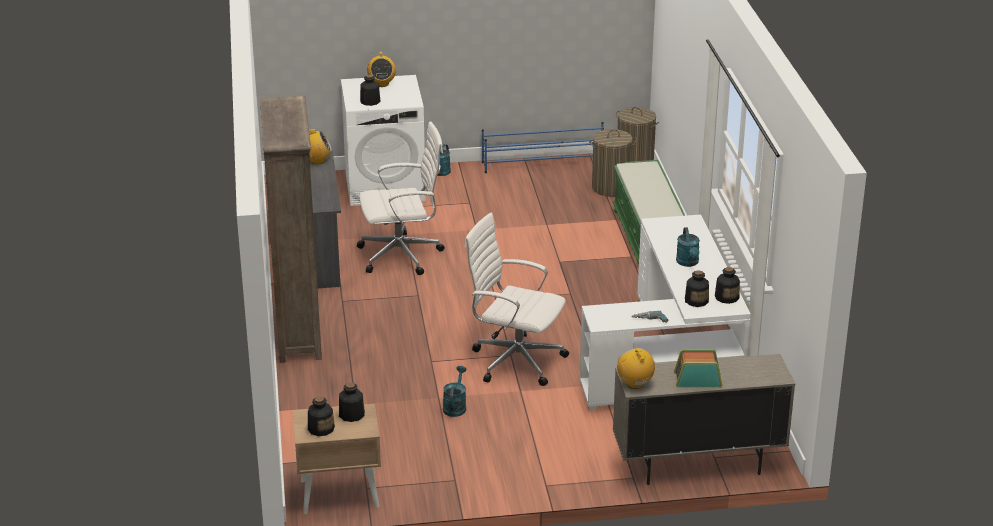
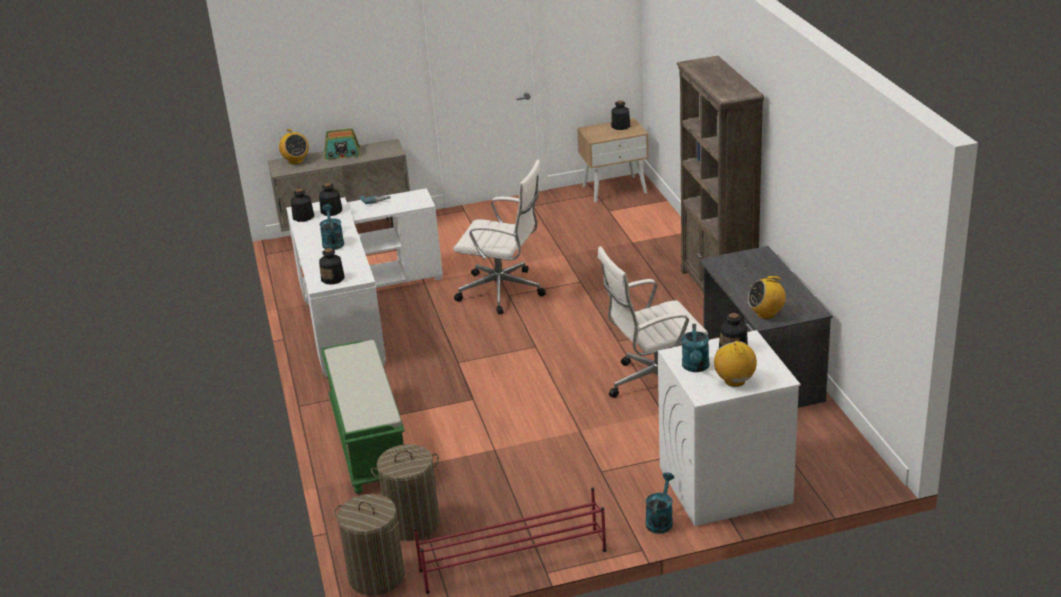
camera: 175 degrees right, 0 degrees up
(351, 414) = (603, 135): bottle -> bottle (333, 278)
(455, 406) = (547, 250): turquoise watering can -> turquoise watering can (696, 367)
(544, 163) = (512, 560): blue shoe rack -> red shoe rack
(635, 384) = (390, 146): radio -> radio (296, 161)

